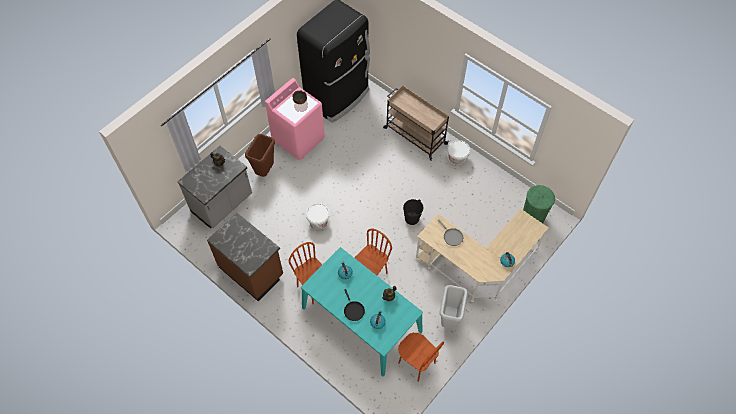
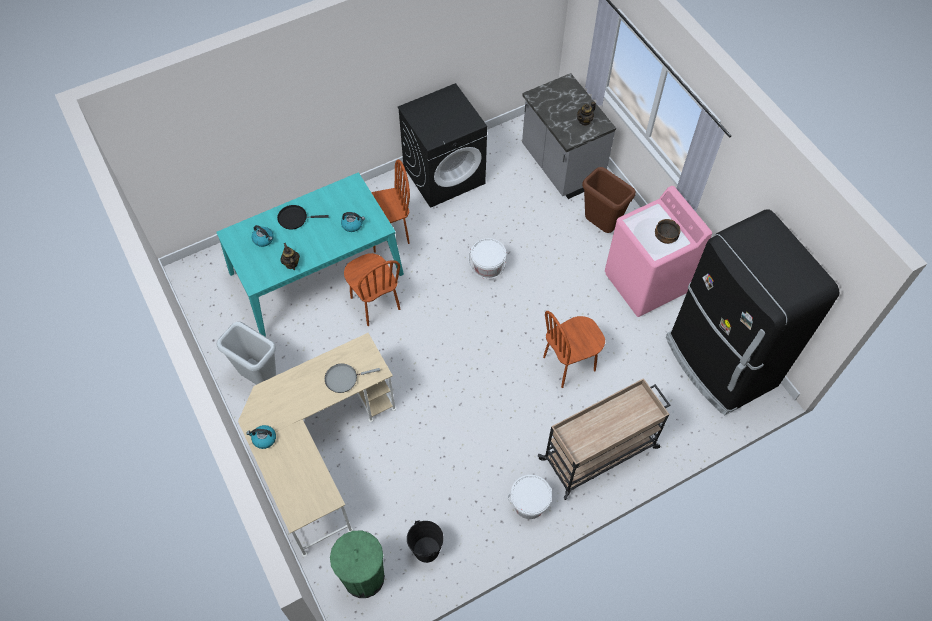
camera: 110 degrees right, 0 degrees up
(252, 271) = (444, 175): brown counter -> black washing machine
(412, 219) = (441, 390): black bucket -> black bucket (426, 550)
(416, 363) = (223, 315): brown chair -> brown chair (569, 364)

